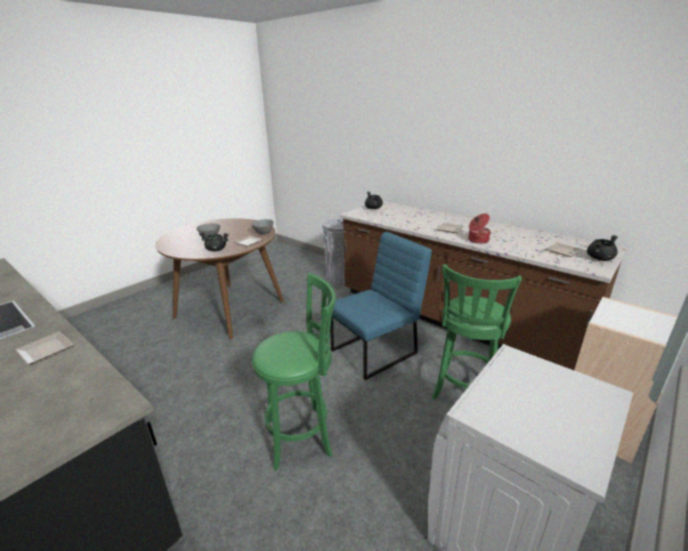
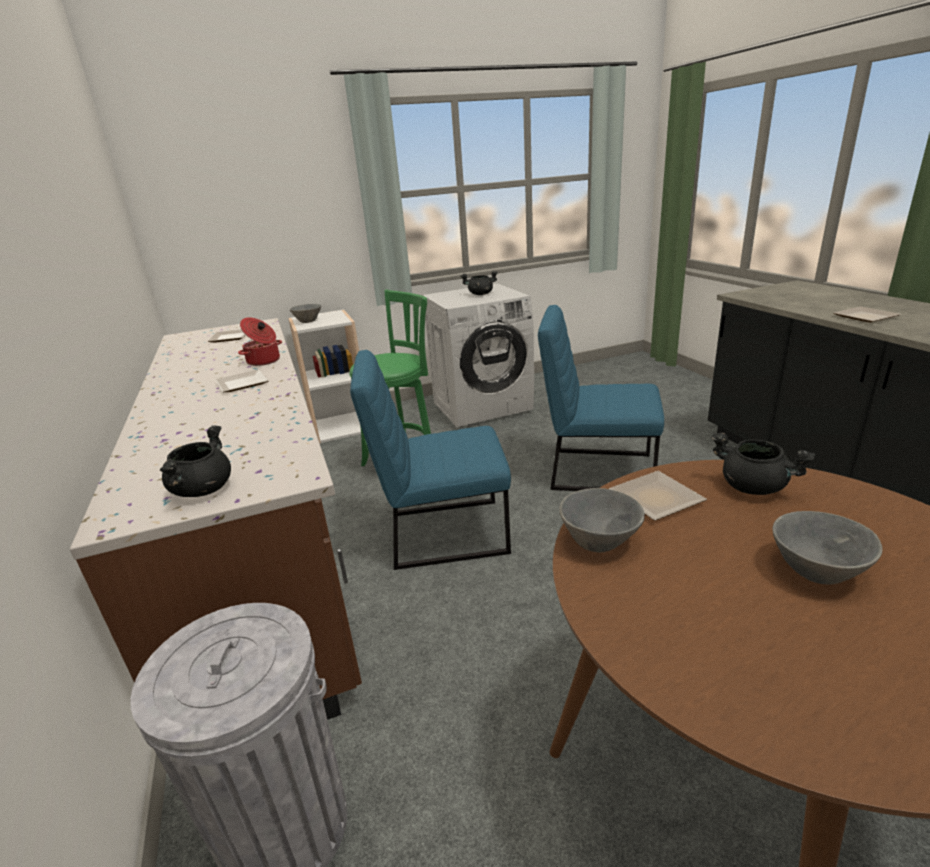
camera: 150 degrees left, 0 degrees up
(303, 436) = (597, 471): green stool -> blue chair
(599, 258) = (227, 329): black cooking pot -> black cooking pot (480, 294)
(638, 314) = (309, 321): none -> grey bowl

